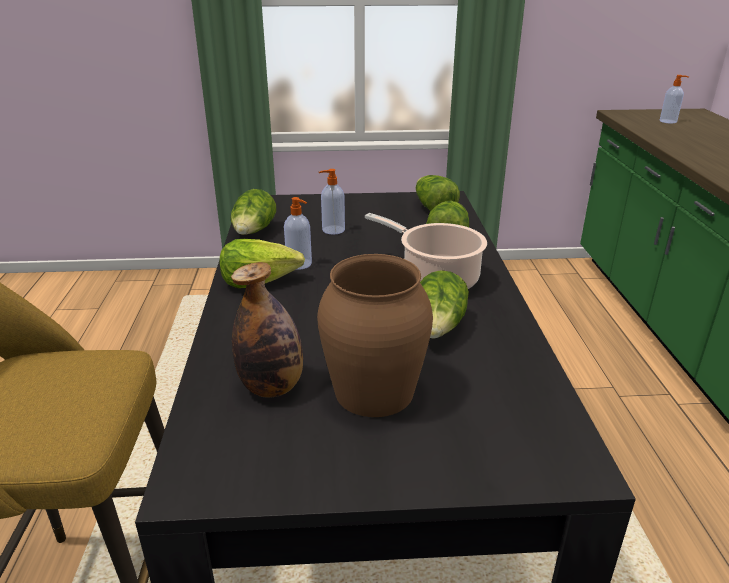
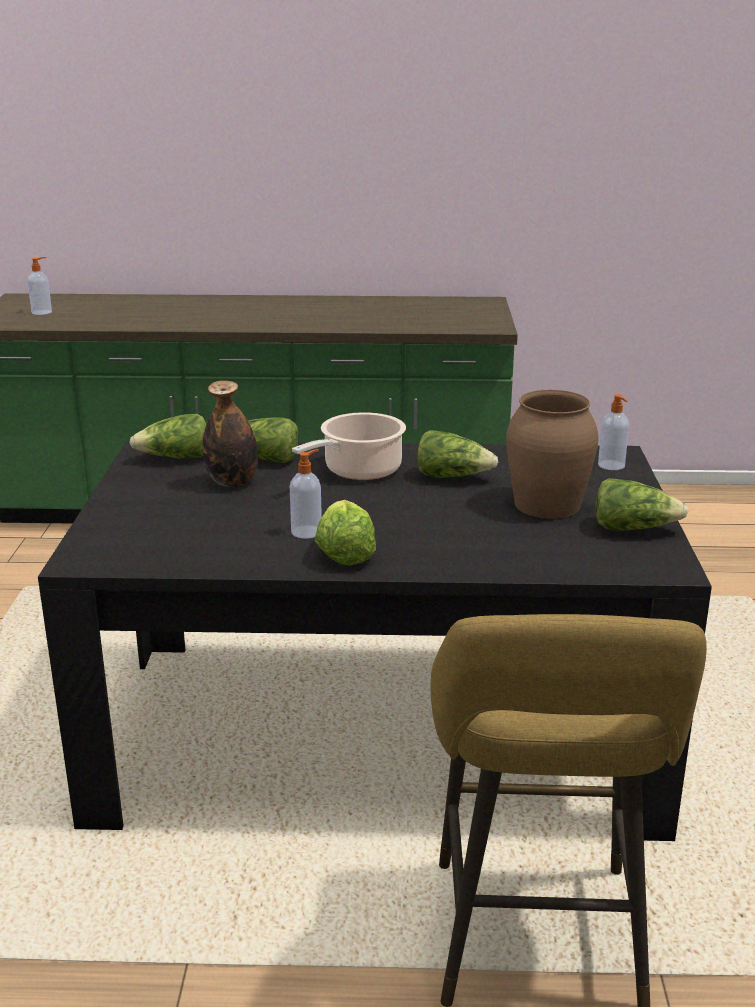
camera: 85 degrees left, 5 degrees down
(254, 232) = (197, 560): lettuce -> lettuce (633, 528)
(272, 387) = (546, 542): bottle -> bottle (232, 482)
(332, 230) = (215, 513): soap dispenser -> soap dispenser (612, 466)

